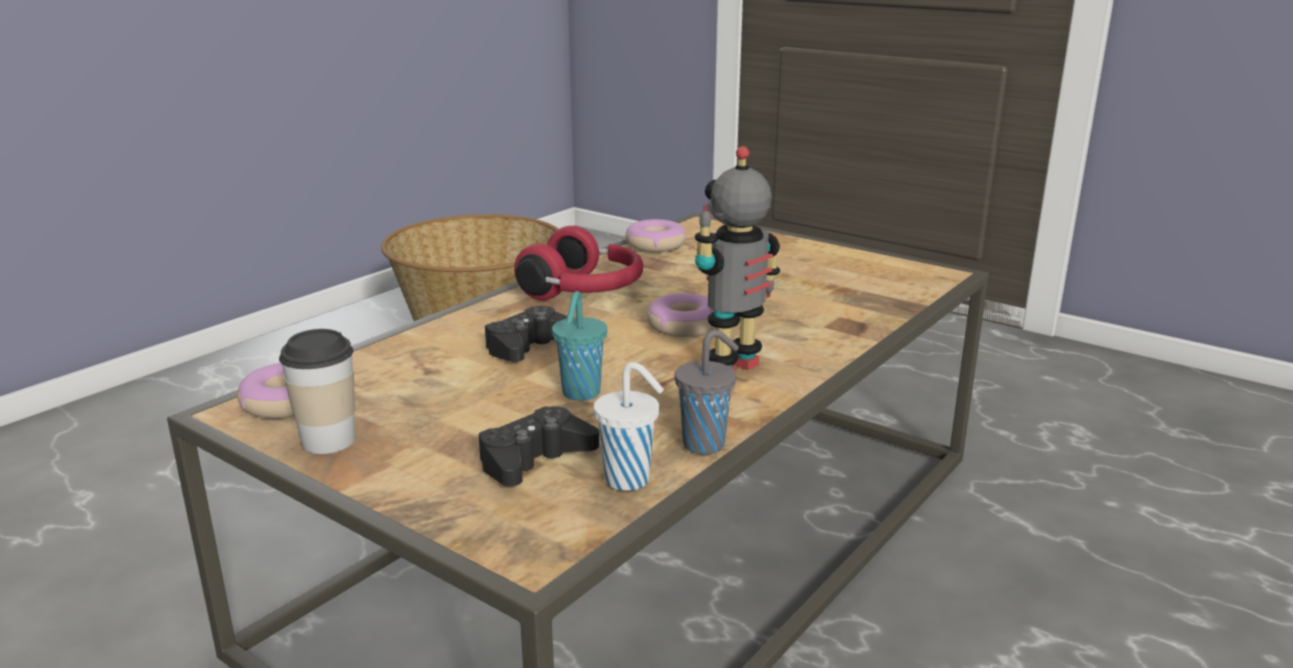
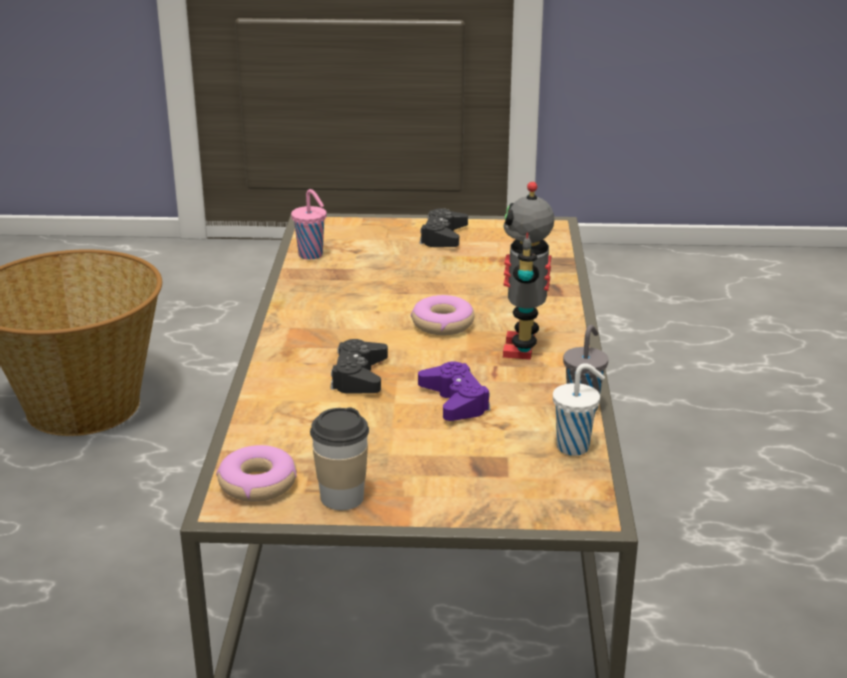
camera: 35 degrees left, 5 degrees up
(534, 459) = (498, 456): black game controller -> black game controller (443, 237)
(580, 394) = (455, 401): turquoise cup -> purple game controller
(585, 292) = (326, 317): red headphones -> none
(655, 245) = (312, 255): donut -> pink cup

